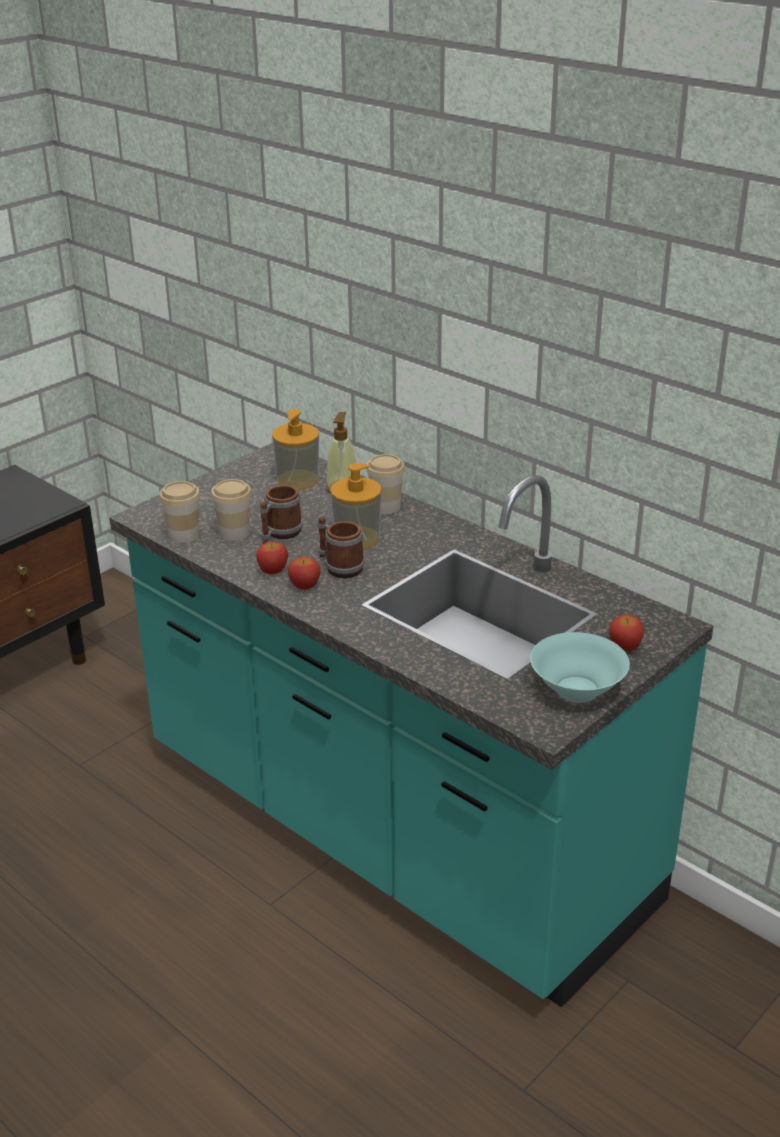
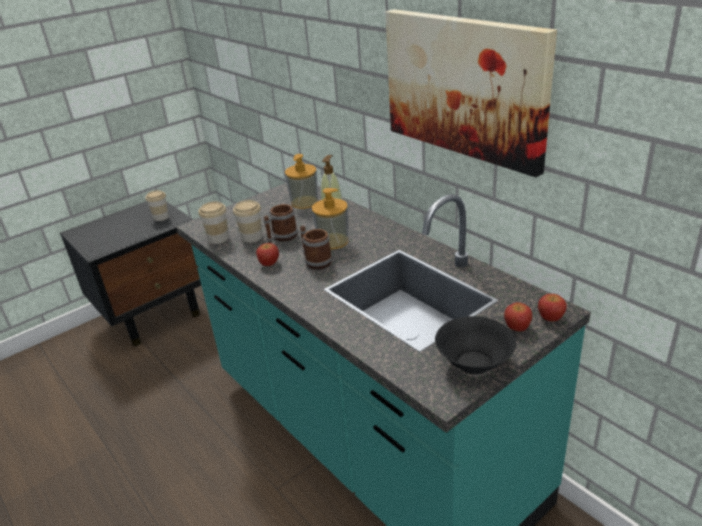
camera: 10 degrees right, 0 degrees up
(305, 586) = (287, 275): apple -> apple (550, 318)
(385, 507) = (358, 220): cup -> cup (161, 217)
(551, 335) = (464, 86): none -> picture
(577, 689) = (474, 362): turquoise bowl -> black bowl

